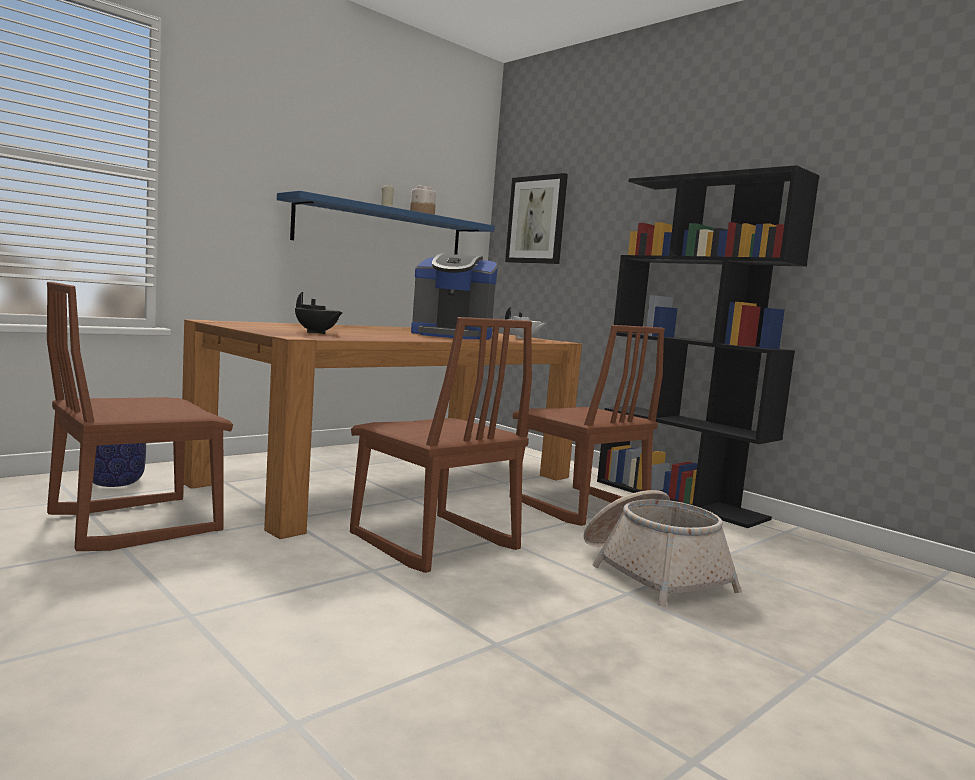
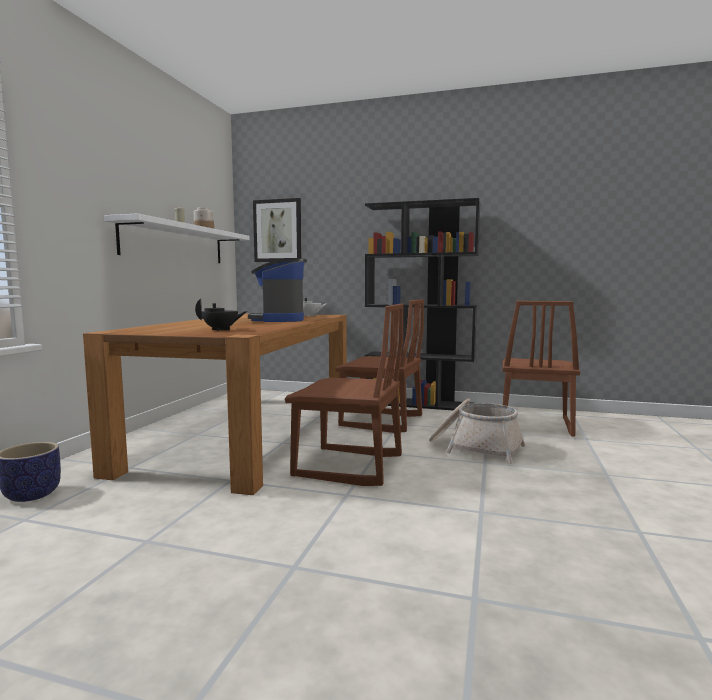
camera: 30 degrees left, 0 degrees up
(134, 523) = (120, 521): brown chair -> brown chair (534, 425)
(382, 231) = (175, 243): blue shelf -> white shelf
(452, 336) = (278, 319): coffee machine -> coffee machine turned 105 degrees clockwise

